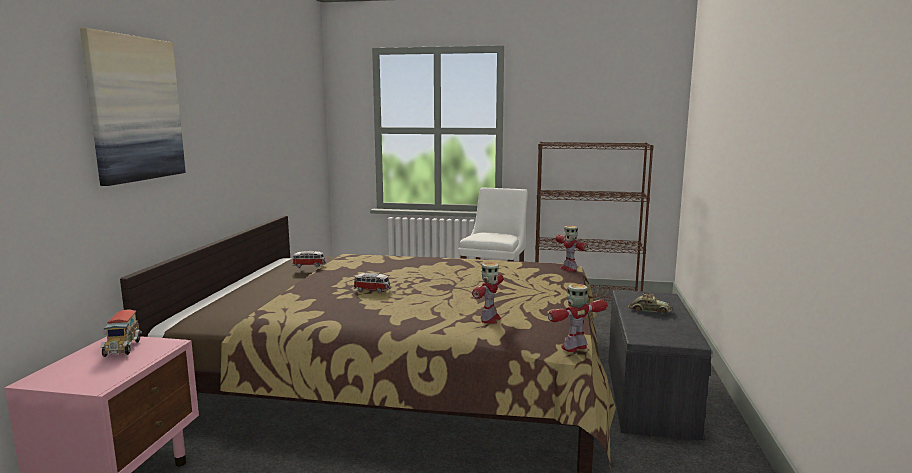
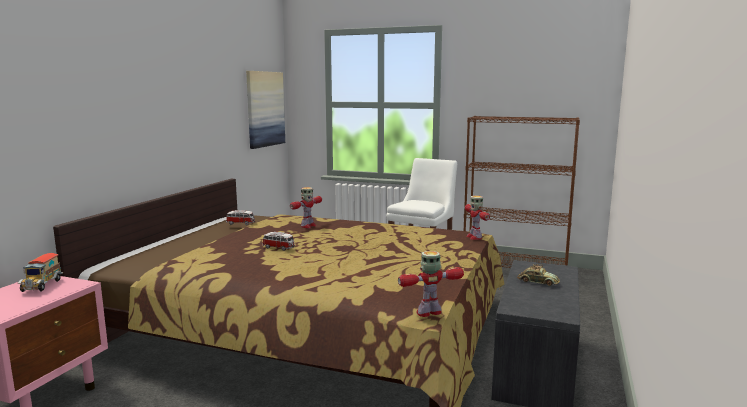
camera: 10 degrees right, 0 degrees up
(135, 109) = (75, 82): picture -> picture (265, 109)
(489, 319) = (366, 281): toy robot -> toy robot (308, 226)

